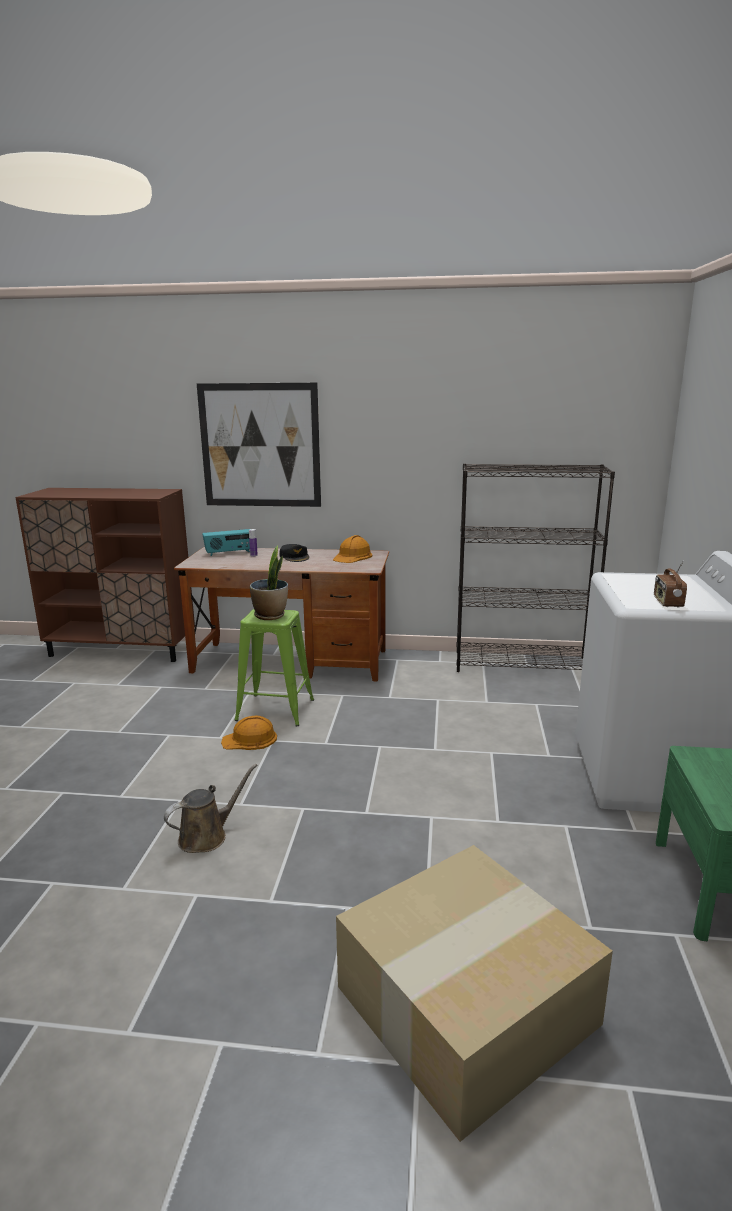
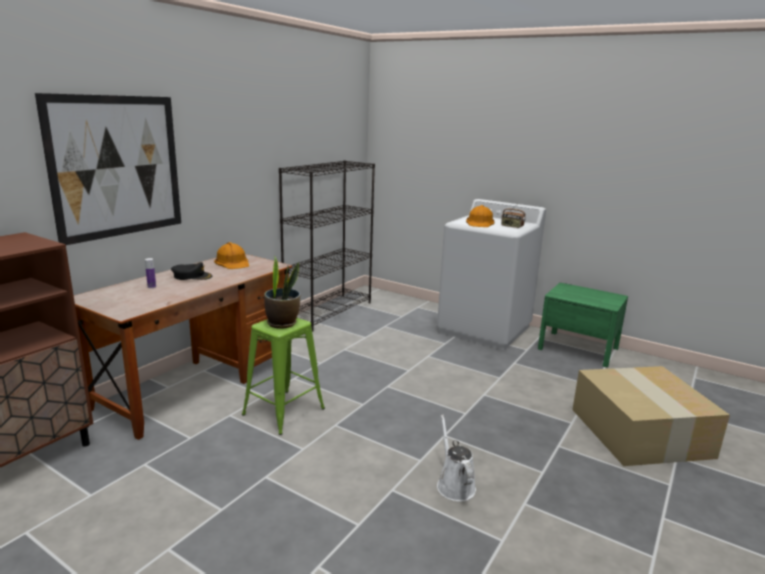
camera: 65 degrees left, 0 degrees up
(207, 836) = (454, 485): brown watering can -> white watering can
(229, 553) = (120, 293): radio -> none
(250, 739) = (323, 435): orange hard hat -> orange hard hat (480, 223)

